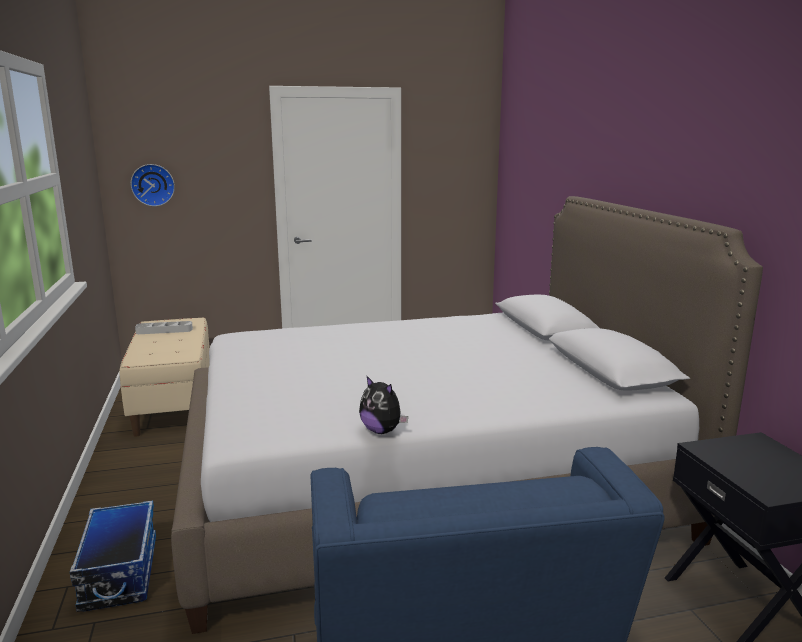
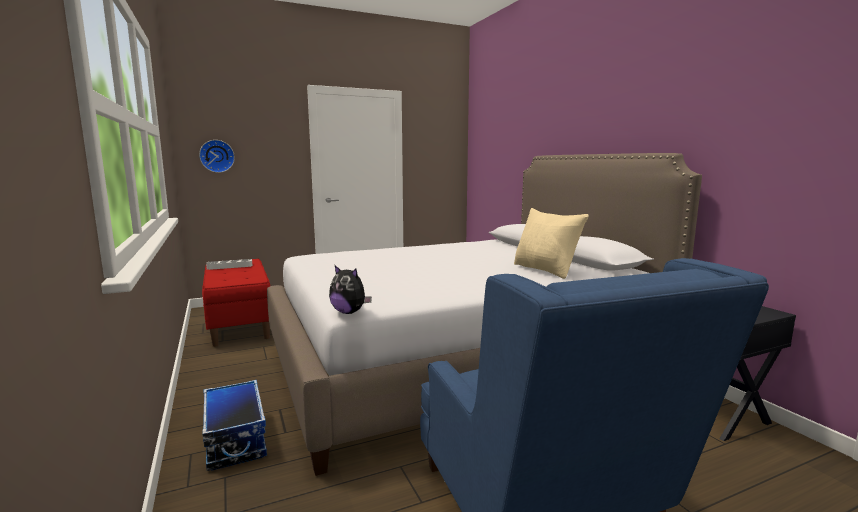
camera: 10 degrees left, 5 degrees down
(173, 403) = (239, 323): beige bench -> red bench
(382, 431) = (459, 298): plush toy -> plush toy (349, 312)
(532, 384) = (545, 270): none -> beige pillow

